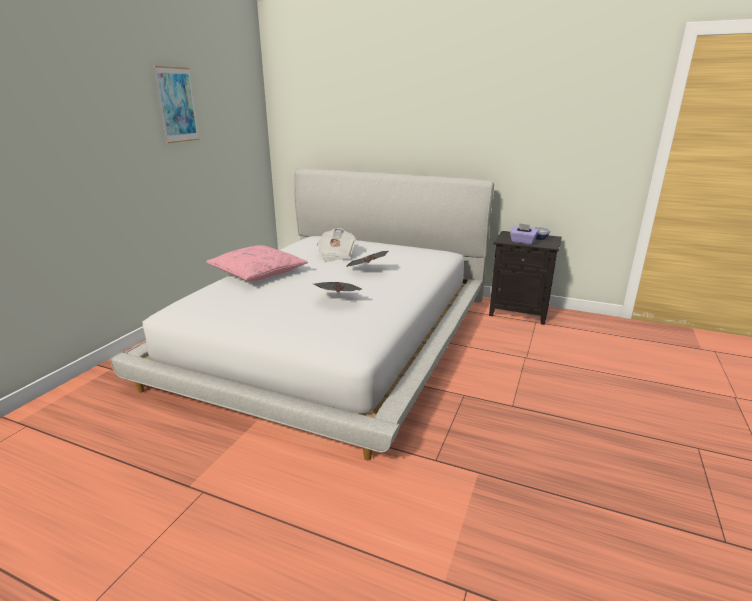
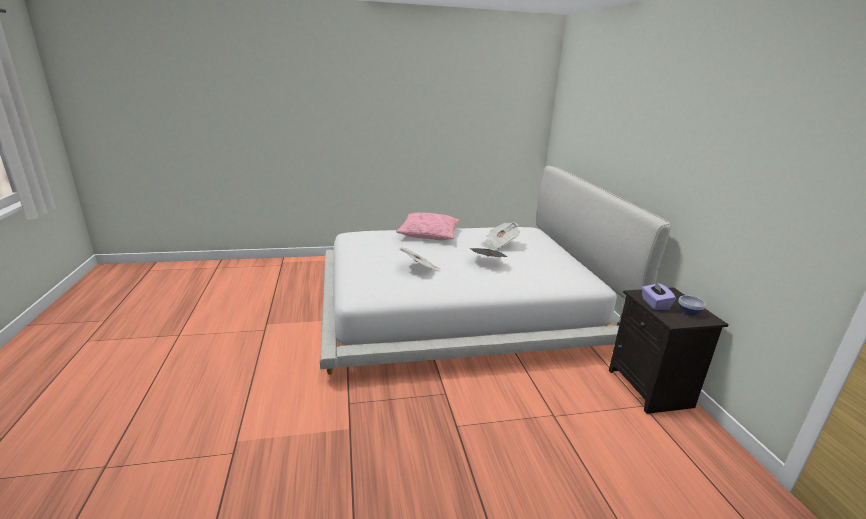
camera: 55 degrees right, 0 degrees up
(177, 105) = (448, 101): picture -> none

